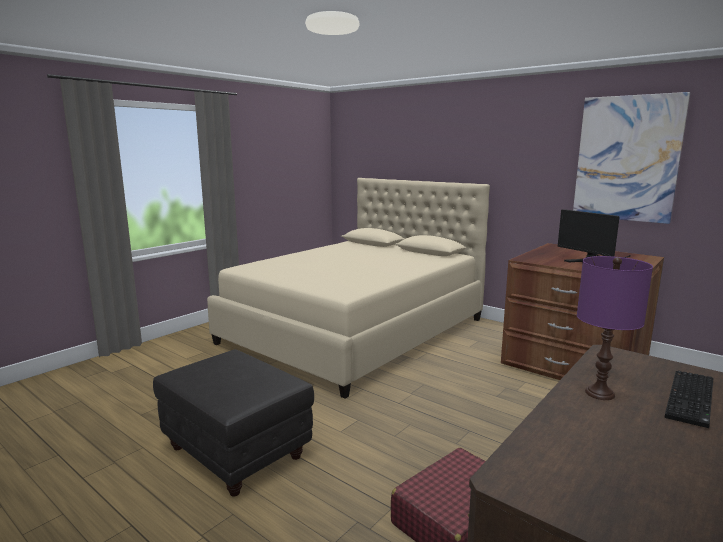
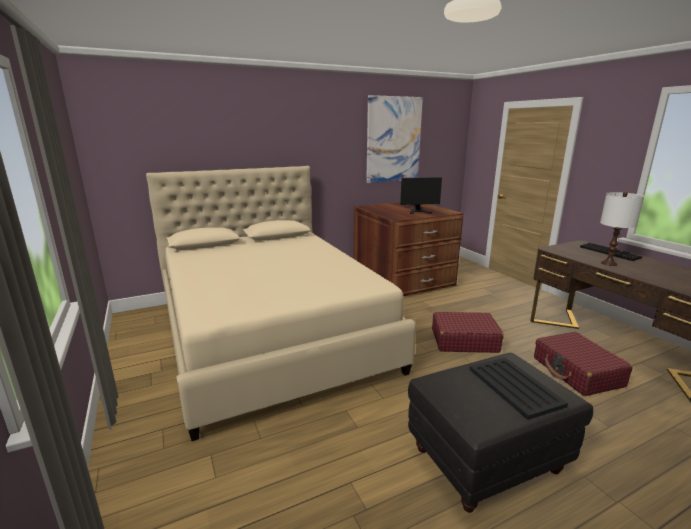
camera: 65 degrees left, 5 degrees up
(236, 383) = (514, 386): none -> black tray
(449, 421) = (464, 340): none -> red suitcase
(600, 393) = (609, 263): purple table lamp -> white table lamp

